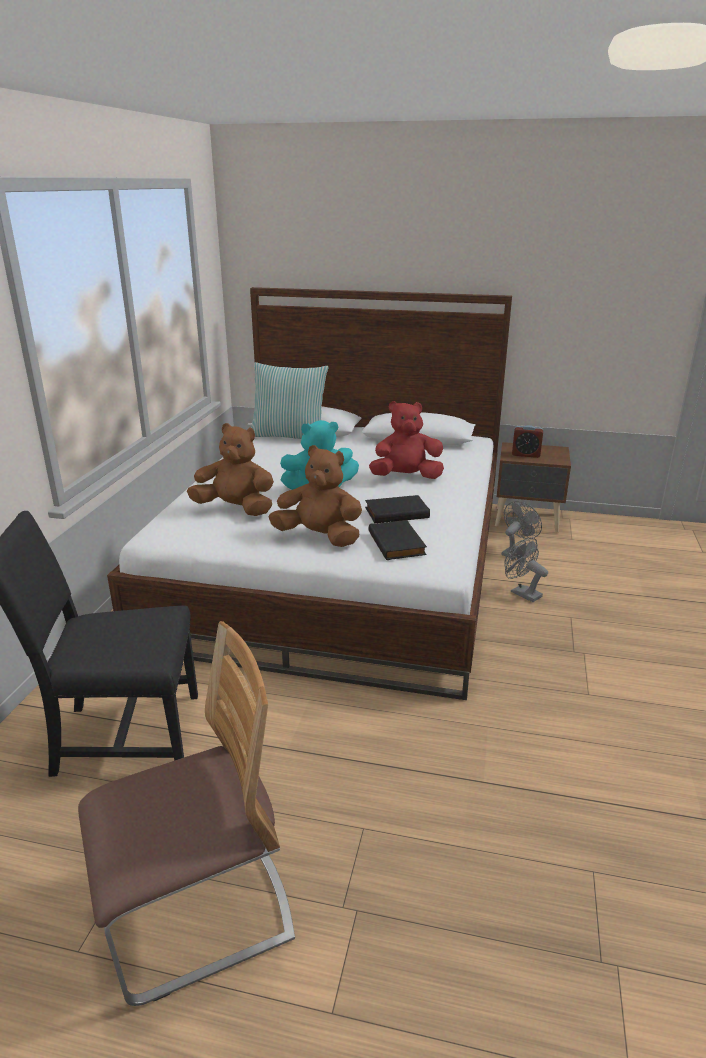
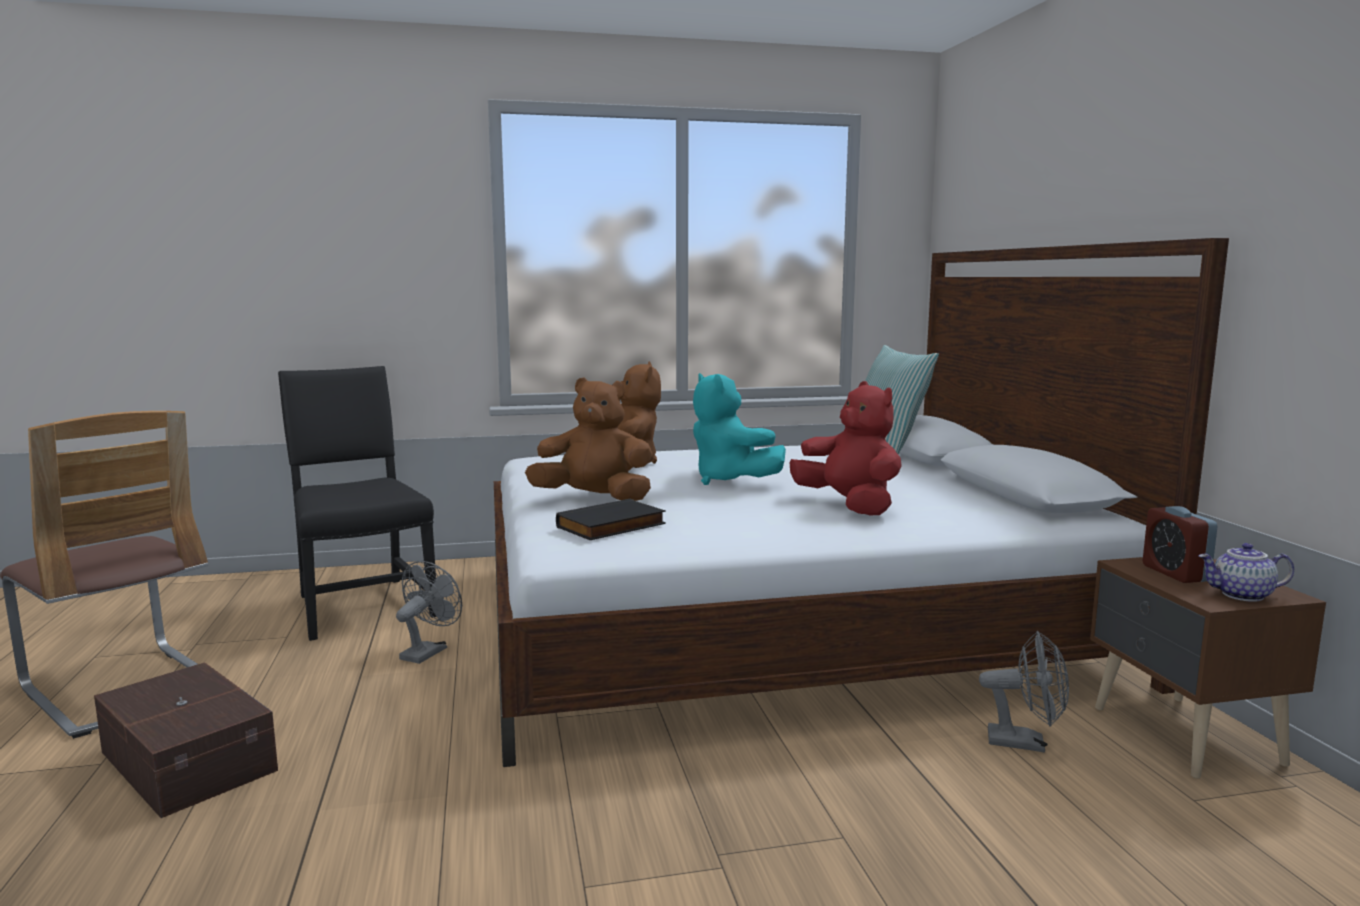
camera: 65 degrees right, 15 degrees down
(319, 537) = (594, 499): brown plush toy -> brown plush toy turned 75 degrees counterclockwise
(380, 850) = (190, 759): none -> brown storage box
(396, 512) = (712, 515): black book -> none
(521, 593) = (873, 770): grey fan -> grey fan (428, 651)
(556, 455) = (1242, 595): none -> teapot

